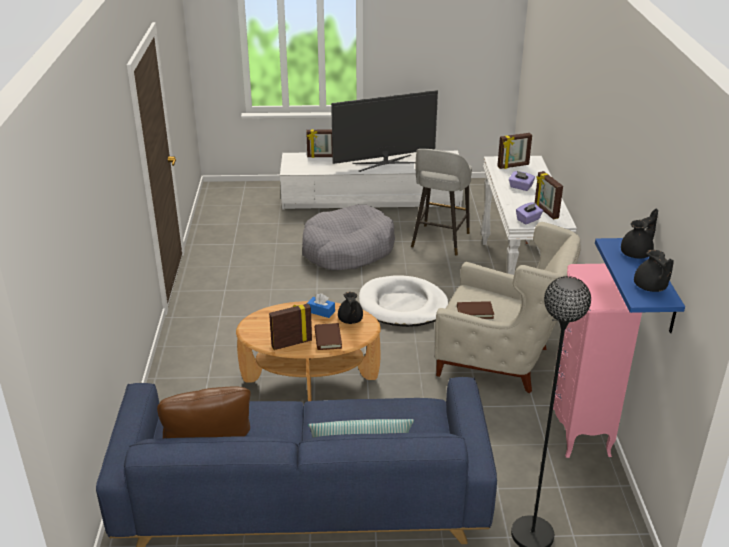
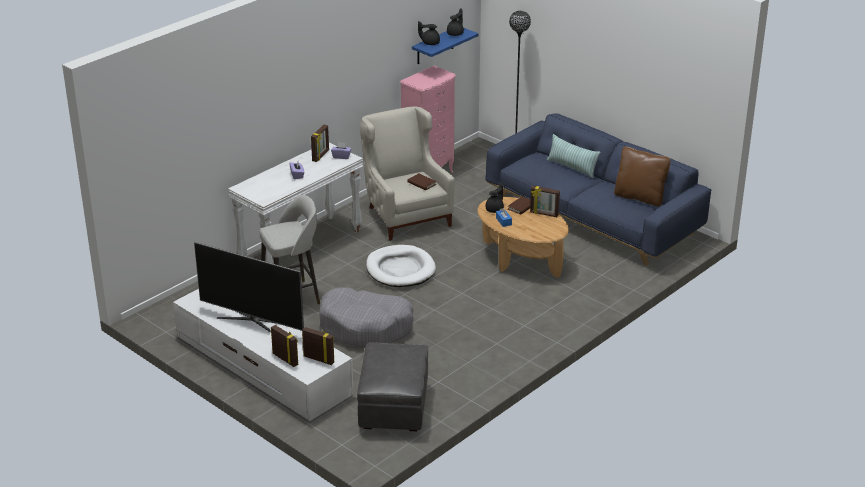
camera: 135 degrees left, 0 degrees up
(242, 217) = (394, 406): none -> grey ottoman
(513, 166) = (265, 190): picture frame -> picture frame (319, 359)

